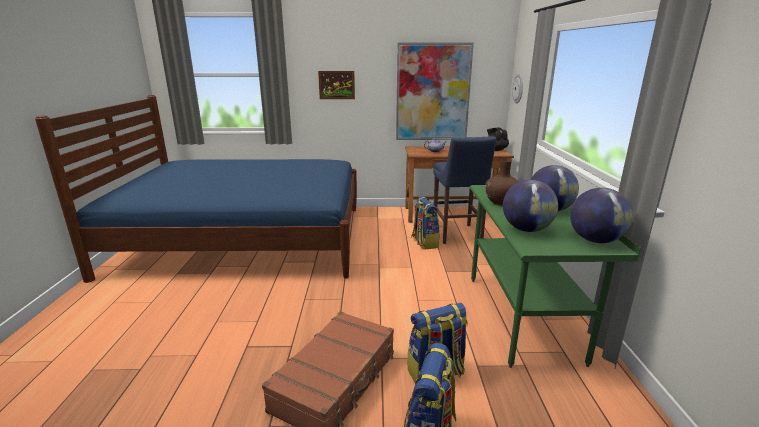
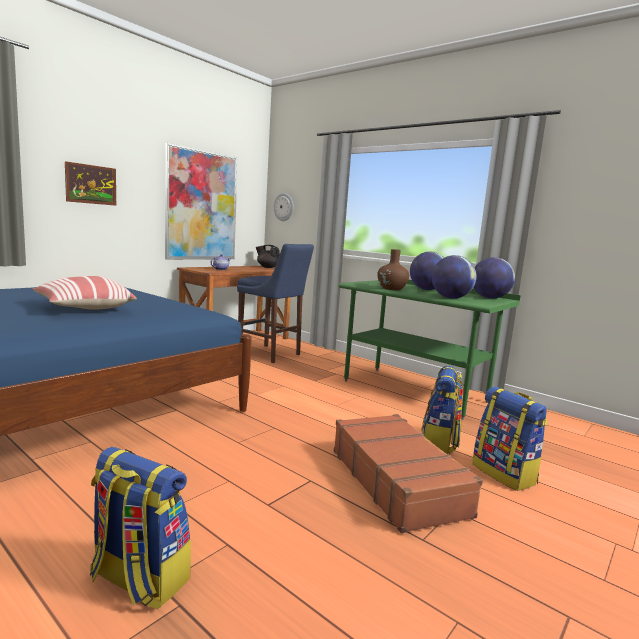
camera: 50 degrees left, 10 degrees down
(255, 184) = (84, 308): none -> pillow
(424, 242) = (255, 366): backpack -> backpack (138, 579)

